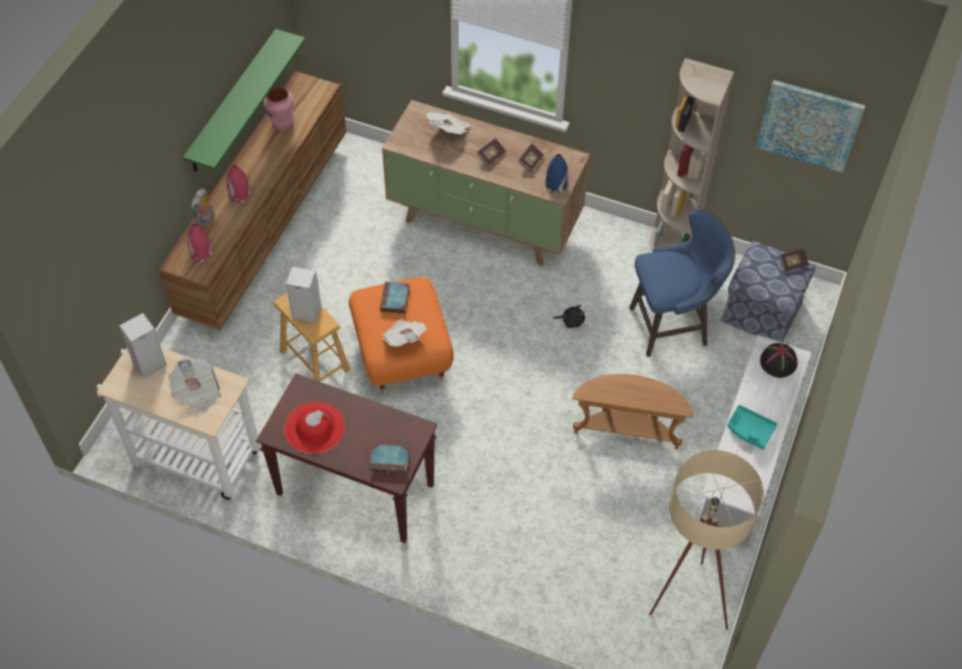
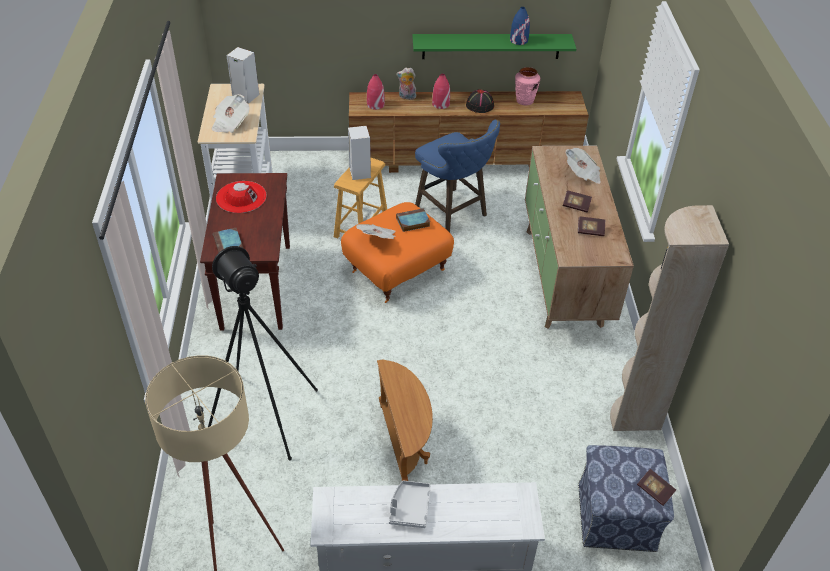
camera: 65 degrees right, 10 degrees down
(540, 536) = (262, 415): none -> black floor lamp
(556, 184) = (577, 254): blue vase -> blue vase (518, 40)
(571, 321) = (499, 366): black plush toy -> none
(672, 325) = (545, 444): blue stool -> blue stool (452, 213)
(750, 430) = (409, 508): turquoise tray -> grey tray
(778, 362) = (511, 510): black hat -> black hat (480, 105)
(809, 125) = (749, 356): picture -> none

